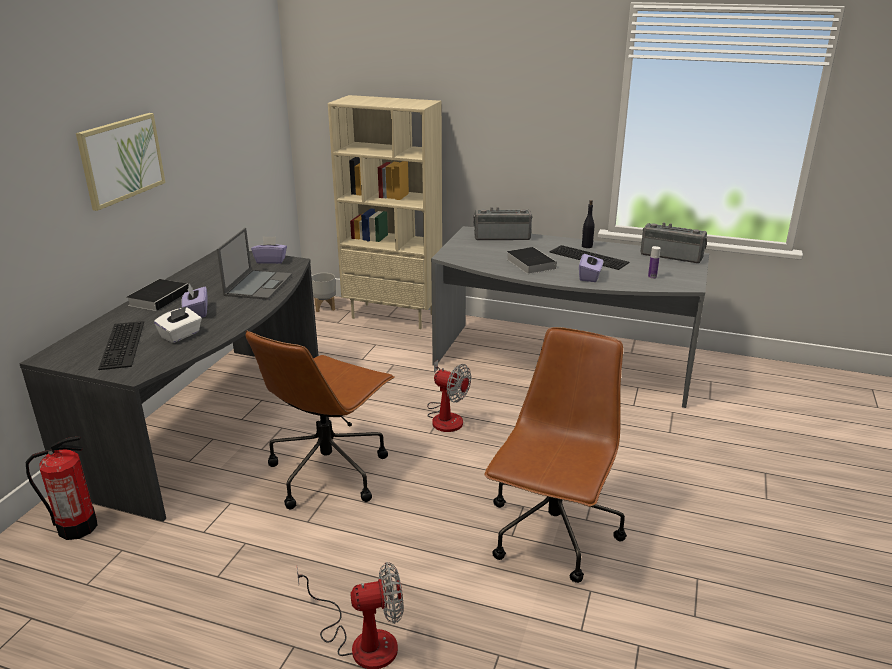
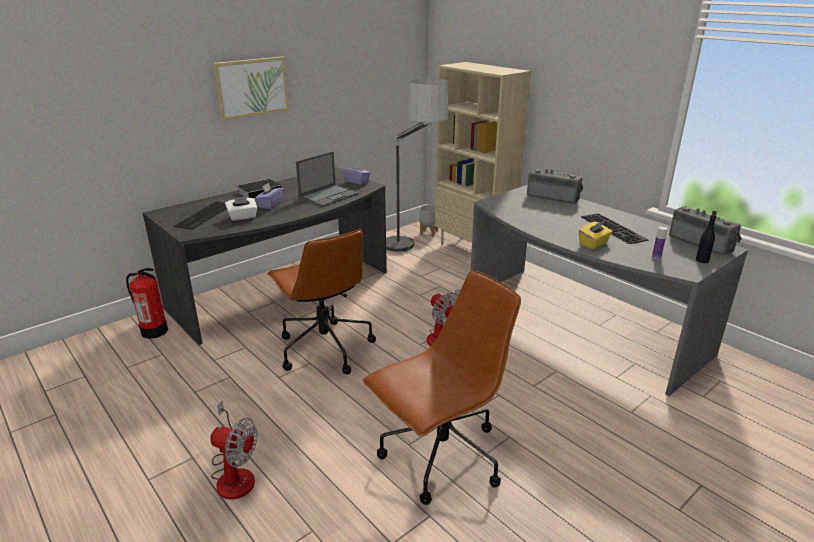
camera: 30 degrees right, 0 degrees up
(329, 471) = (324, 348): brown office chair -> brown office chair turned 90 degrees counterclockwise
(330, 339) = (412, 255): none -> floor lamp
(529, 263) = (551, 222): book -> none
(586, 246) = (622, 219): black bottle -> black bottle (701, 260)
(590, 277) = (593, 244): purple tissue box -> yellow tissue box

